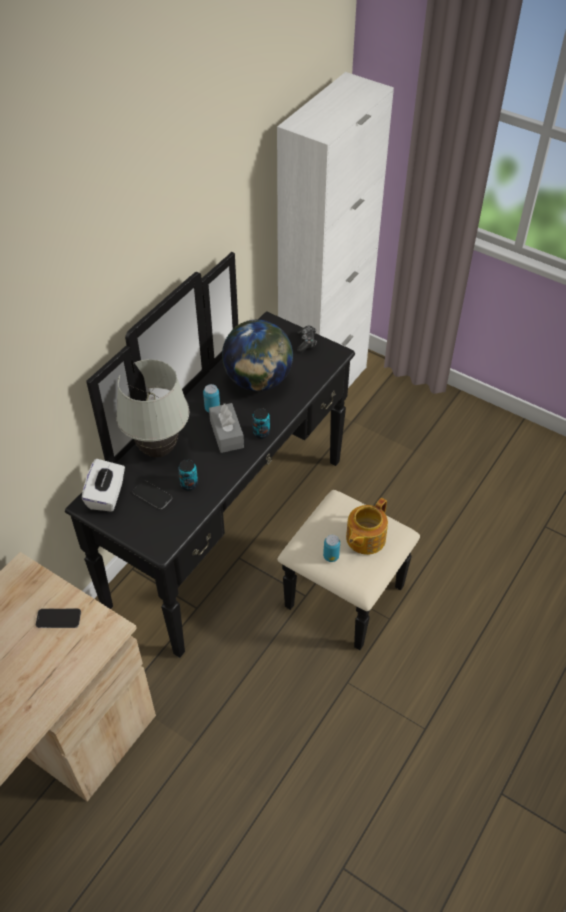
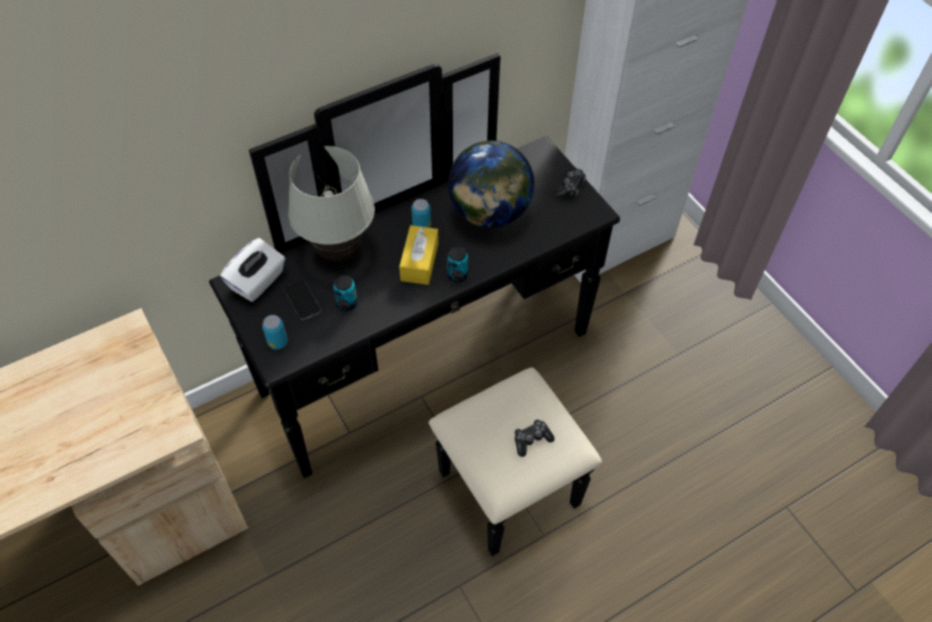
camera: 25 degrees right, 5 degrees up
(58, 619) = (133, 396): phone -> none
(226, 434) = (419, 262): grey tissue box -> yellow tissue box
(331, 556) = (482, 444): can -> can (278, 342)
(364, 538) = (531, 439): teapot -> game controller

